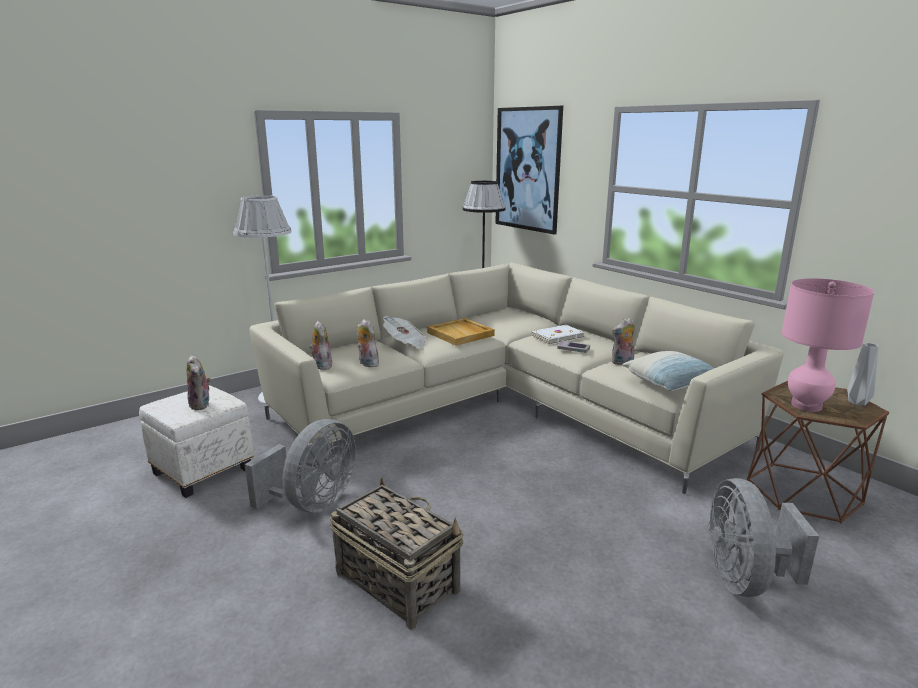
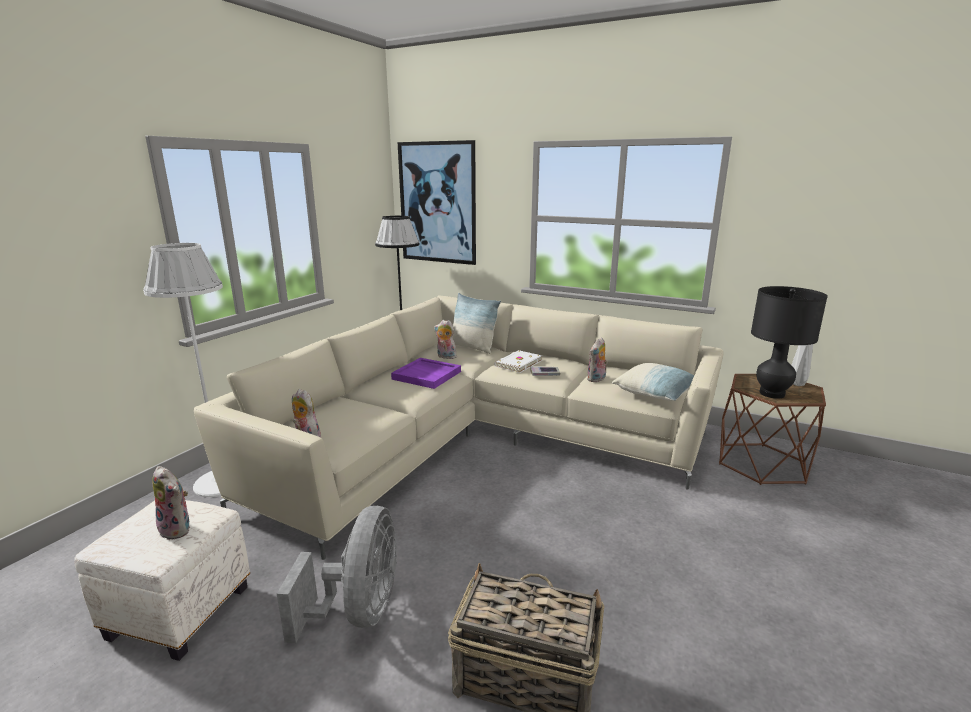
camera: 25 degrees left, 0 degrees up
(367, 364) = (359, 427): plush toy -> plush toy (445, 357)
(406, 344) = (380, 395): newspaper -> none
(461, 334) = (427, 375): beige tray -> purple tray
(527, 317) = (472, 348): none -> pillow
(744, 579) = (793, 557): grey fan -> none
(806, 406) = (772, 394): pink table lamp -> black table lamp

